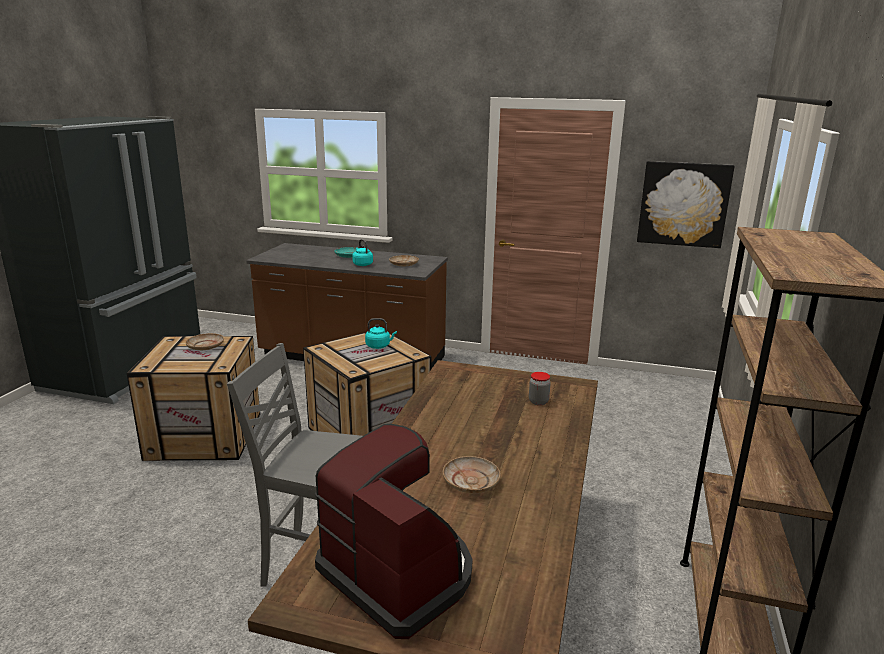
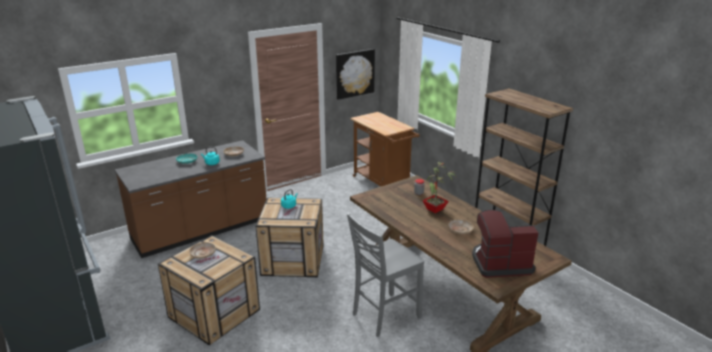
camera: 50 degrees left, 5 degrees up
(506, 434) = (435, 210): none -> potted plant
(661, 411) = (383, 183): none -> brown cart

